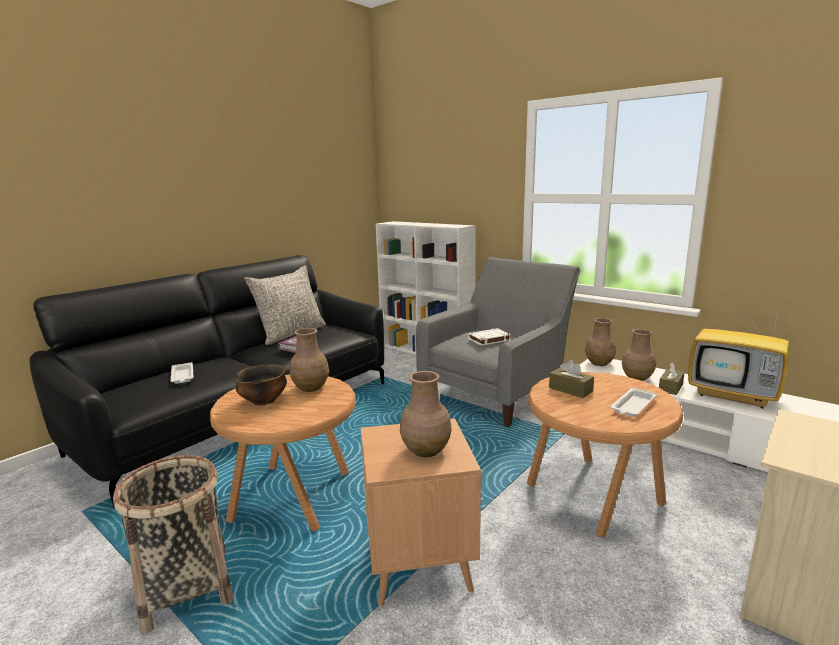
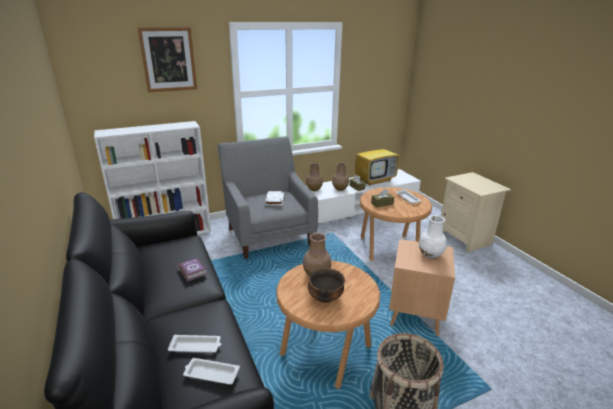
camera: 65 degrees left, 10 degrees up
(147, 390) = (211, 374): none -> white tray
(291, 334) = (146, 269): grey pillow -> none
(425, 450) = (430, 255): brown vase -> white vase
(460, 151) = (168, 59): none -> picture

